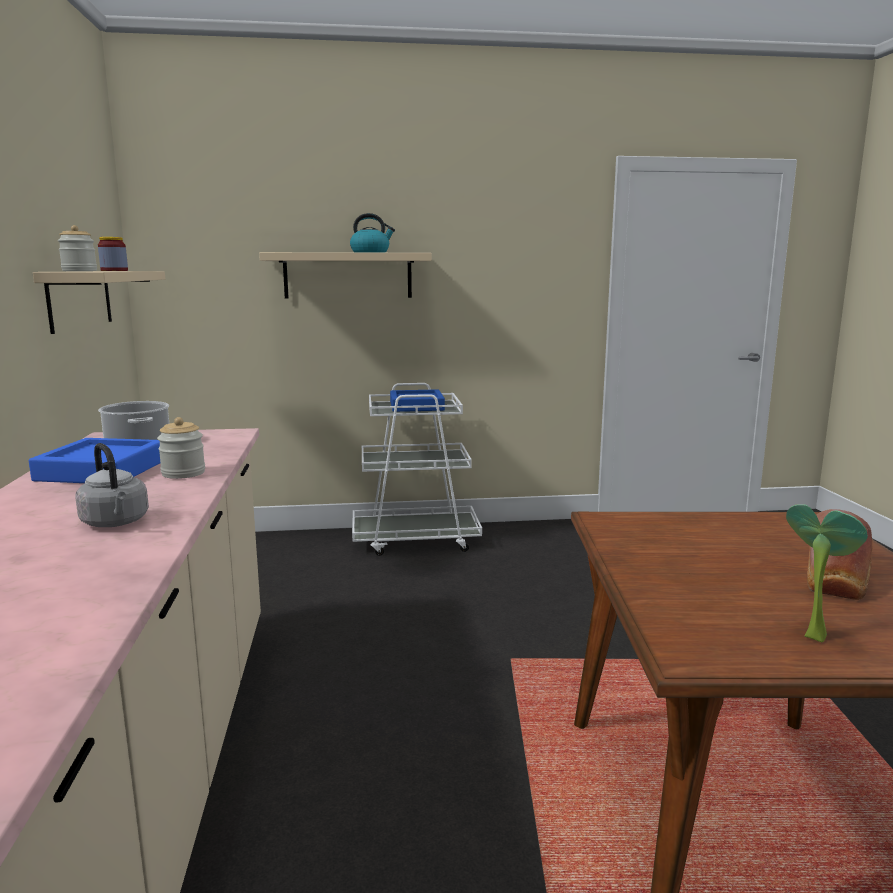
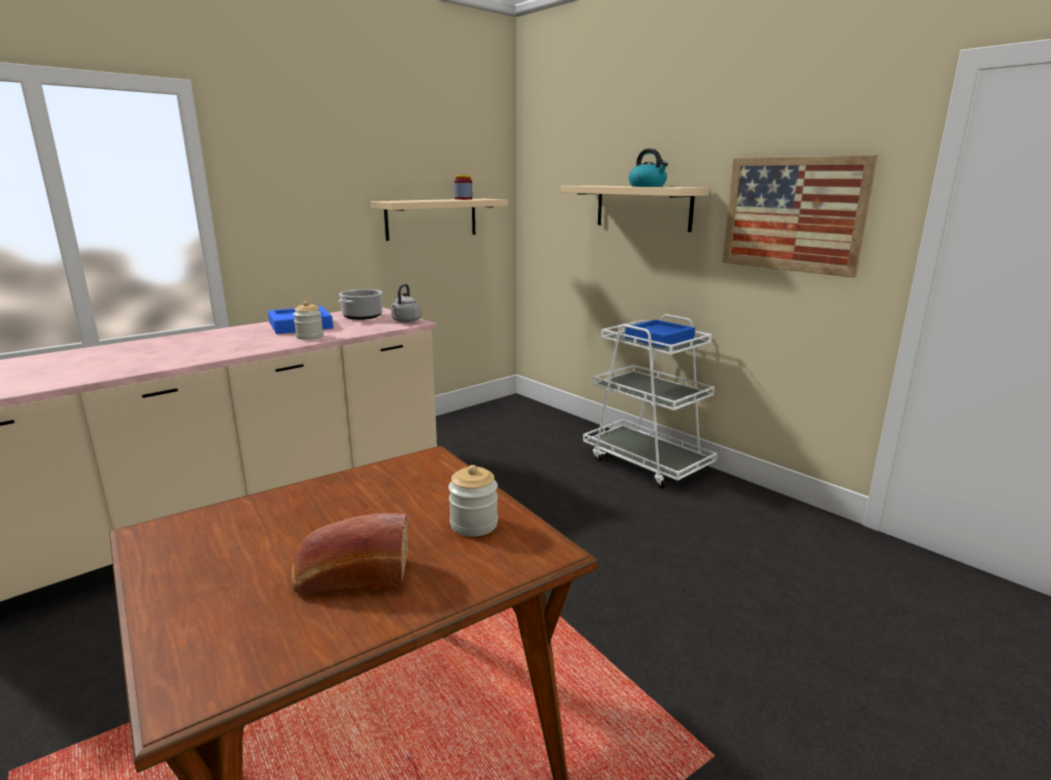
camera: 55 degrees right, 5 degrees up
(79, 271) = (404, 200): jar -> jar (474, 524)
(116, 523) = (210, 350): grey kettle -> grey kettle (405, 321)
(511, 275) = (793, 214): none -> picture
(812, 634) = (204, 576): potted plant -> none

